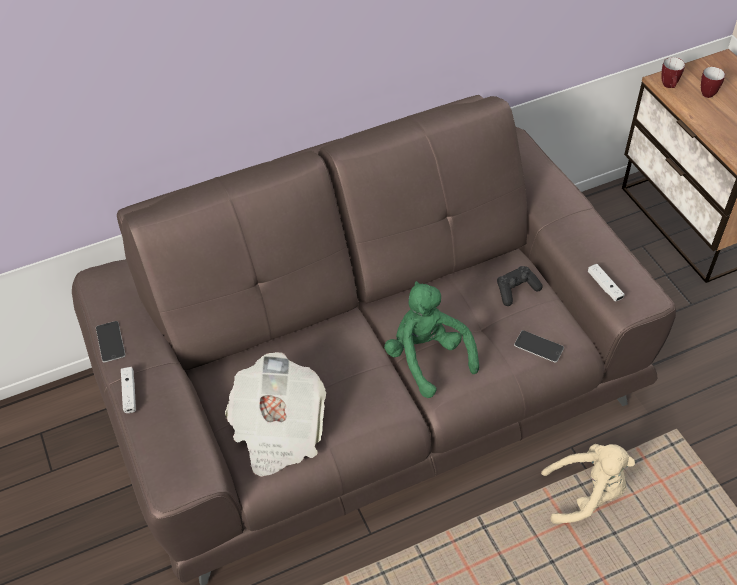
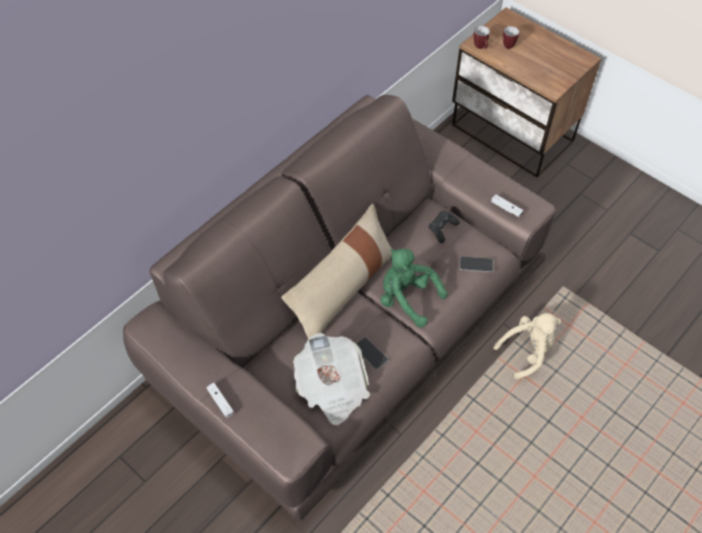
camera: 25 degrees left, 5 degrees up
(110, 341) = (183, 369): phone -> phone (370, 353)
(354, 320) = (342, 289): none -> beige pillow

